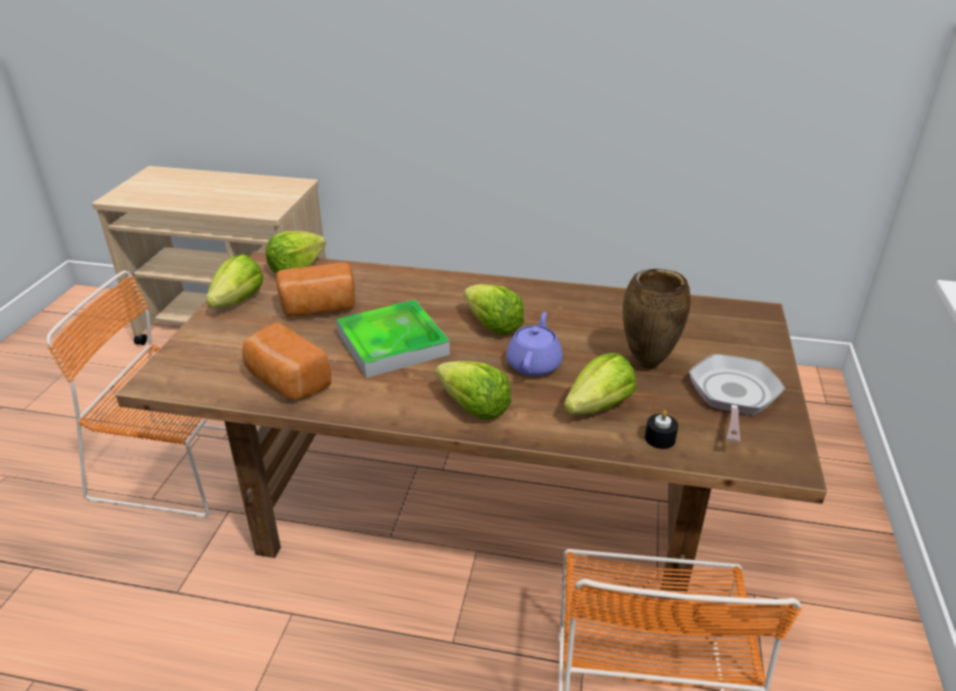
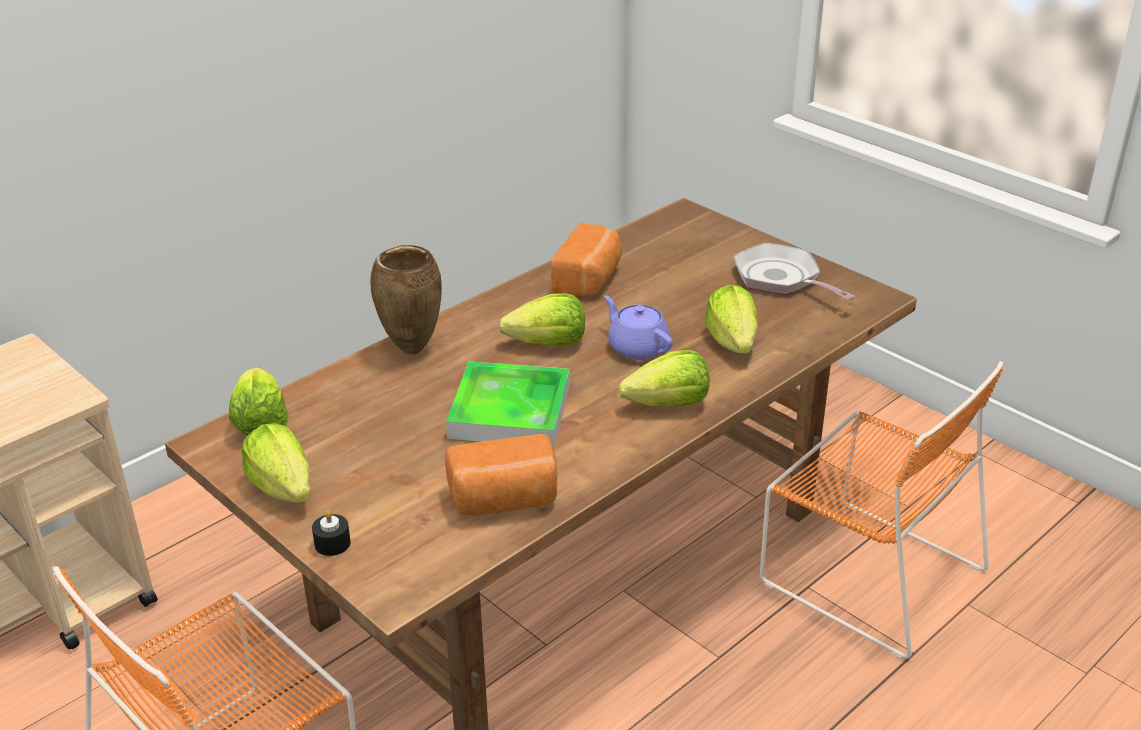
camera: 55 degrees left, 0 degrees up
(319, 309) = (380, 435): bread -> bread (589, 280)
(646, 363) = (697, 294): brown vase -> brown vase (410, 350)
(660, 438) = (800, 334): black candle -> black candle (332, 543)

